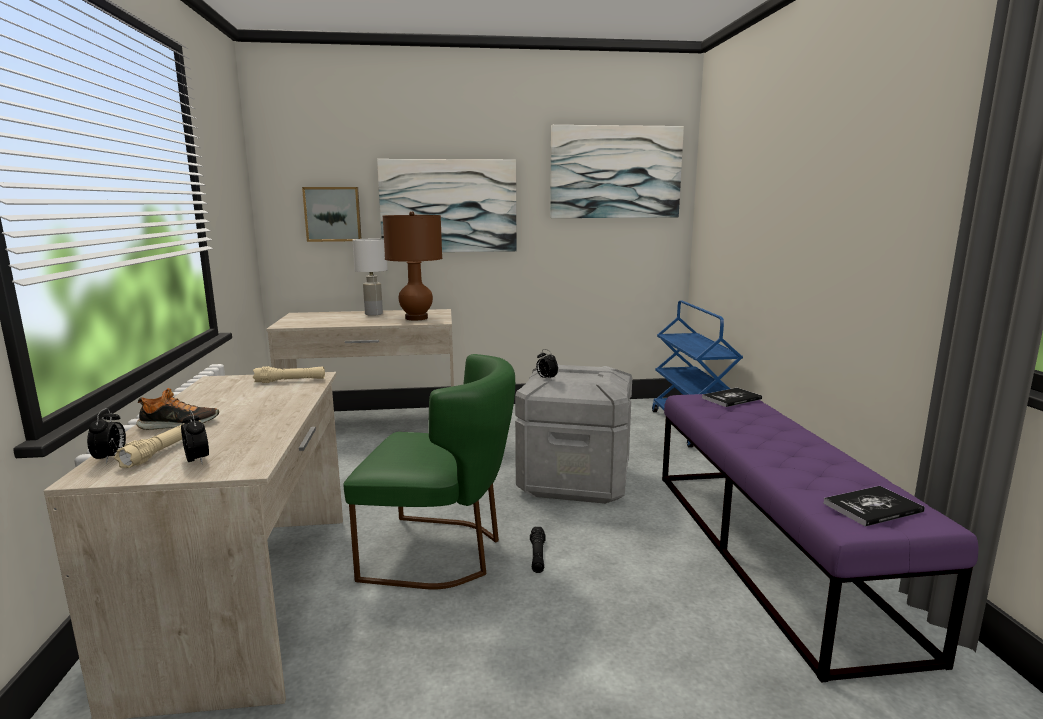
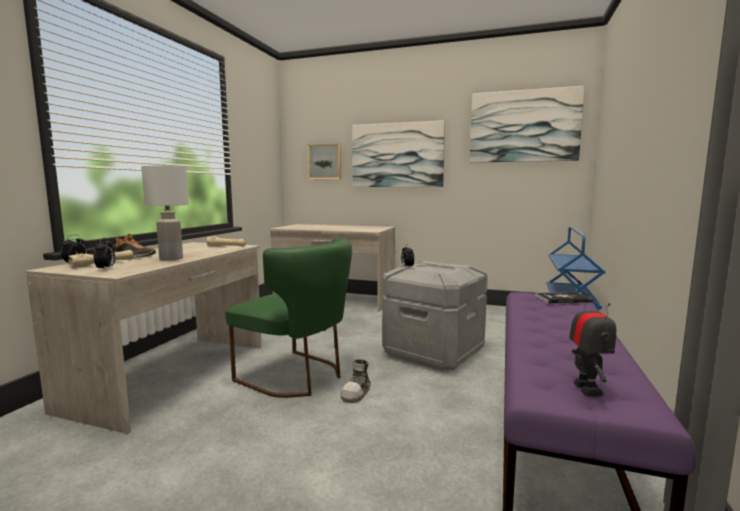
camera: 25 degrees right, 5 degrees down
(374, 314) = (341, 226): white table lamp -> white table lamp (171, 259)
(416, 318) = (362, 229): brown table lamp -> none
(537, 556) = (357, 392): black flashlight -> shoe
(872, 507) = (587, 389): book -> toy robot

